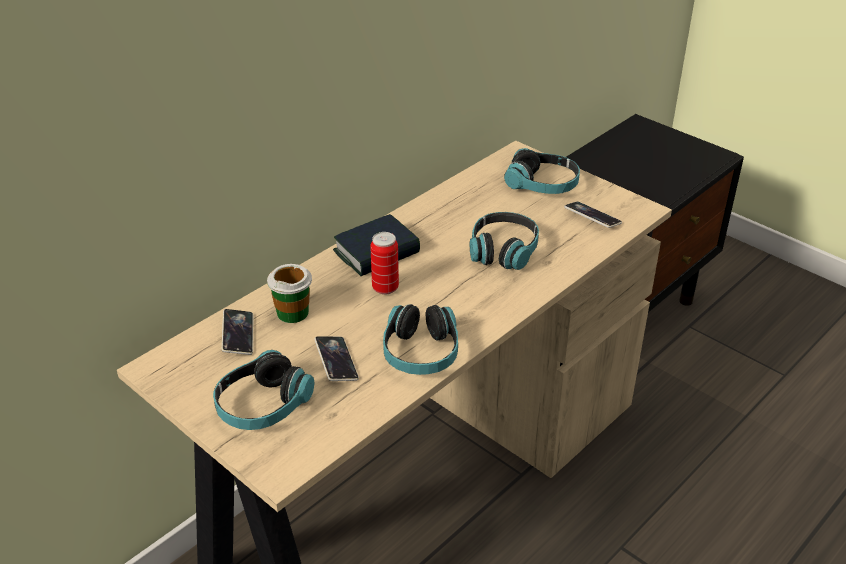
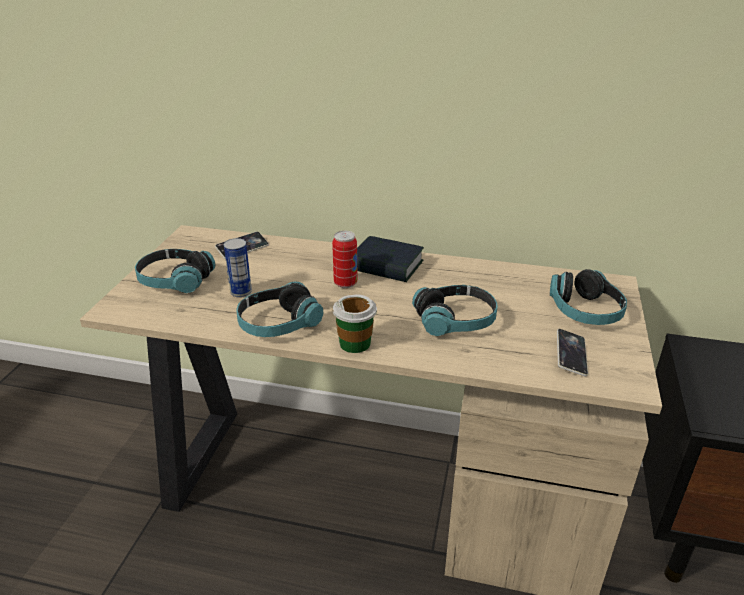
camera: 60 degrees right, 5 degrees down
(293, 312) = (283, 258): cup -> cup (355, 343)
(336, 362) = (241, 292): phone -> can

